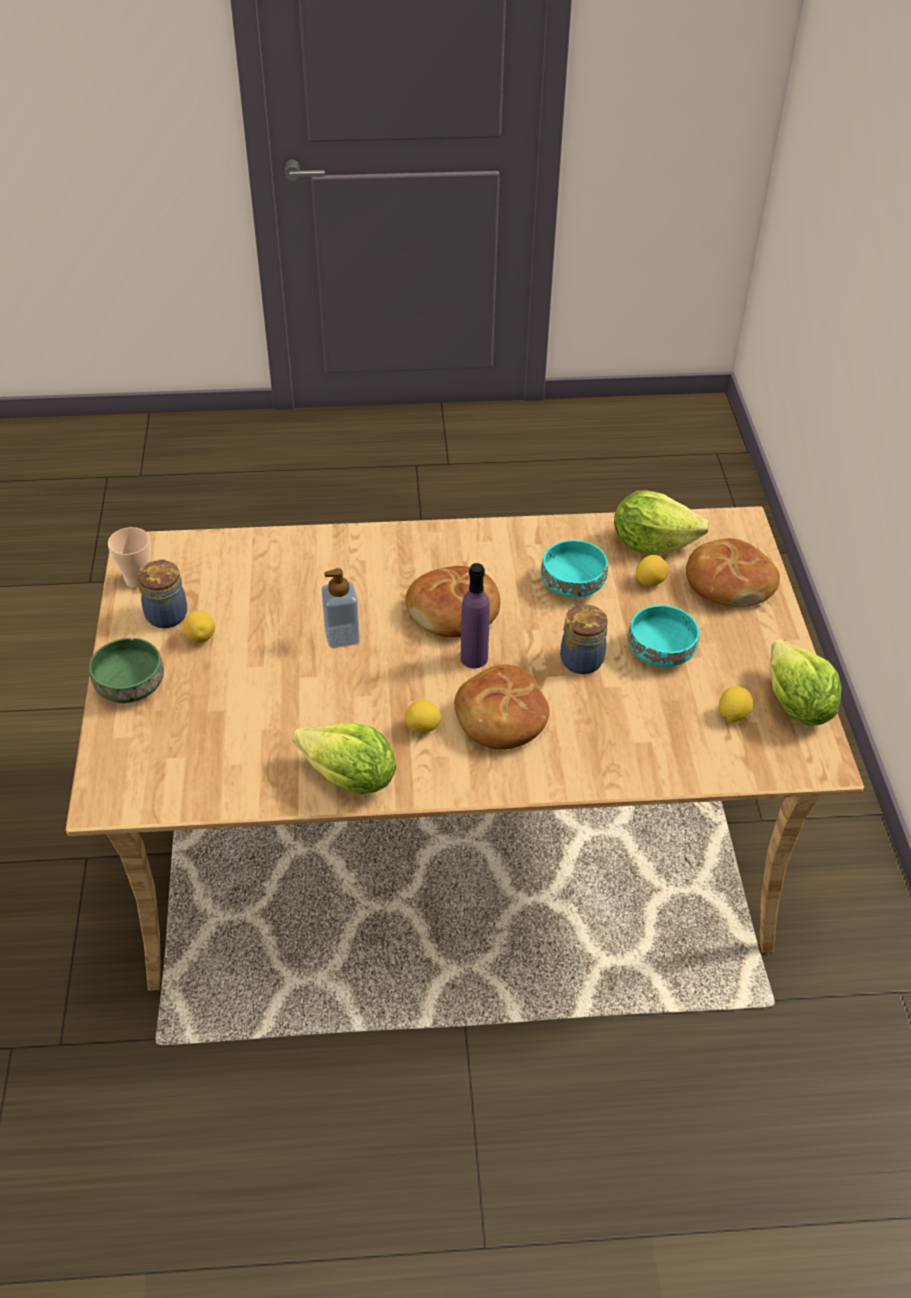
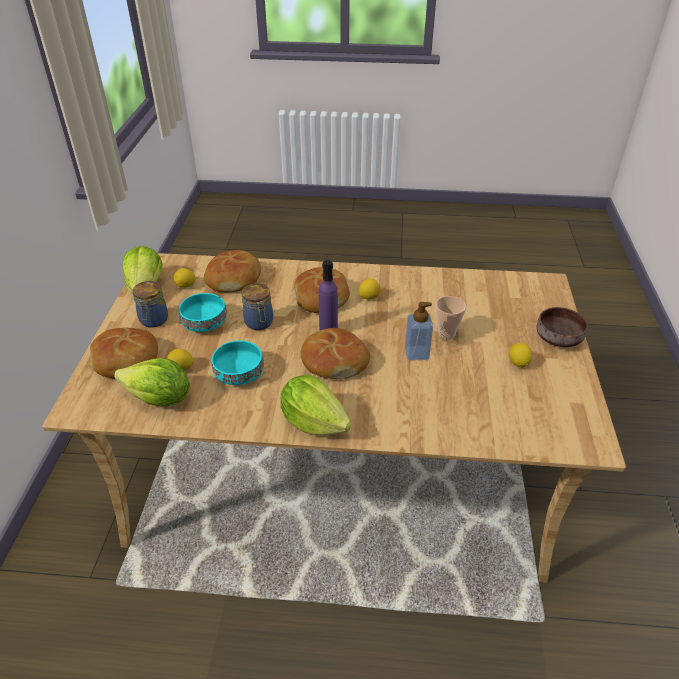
camera: 170 degrees left, 5 degrees down
(129, 686) = (558, 337): green bowl -> brown bowl
(137, 580) = (583, 414): cup -> cup (446, 334)
(167, 614) = (549, 383): jar -> jar (153, 320)
(349, 779) = (414, 278): lettuce -> lettuce (313, 421)
(661, 740) = (234, 279): none -> bread

